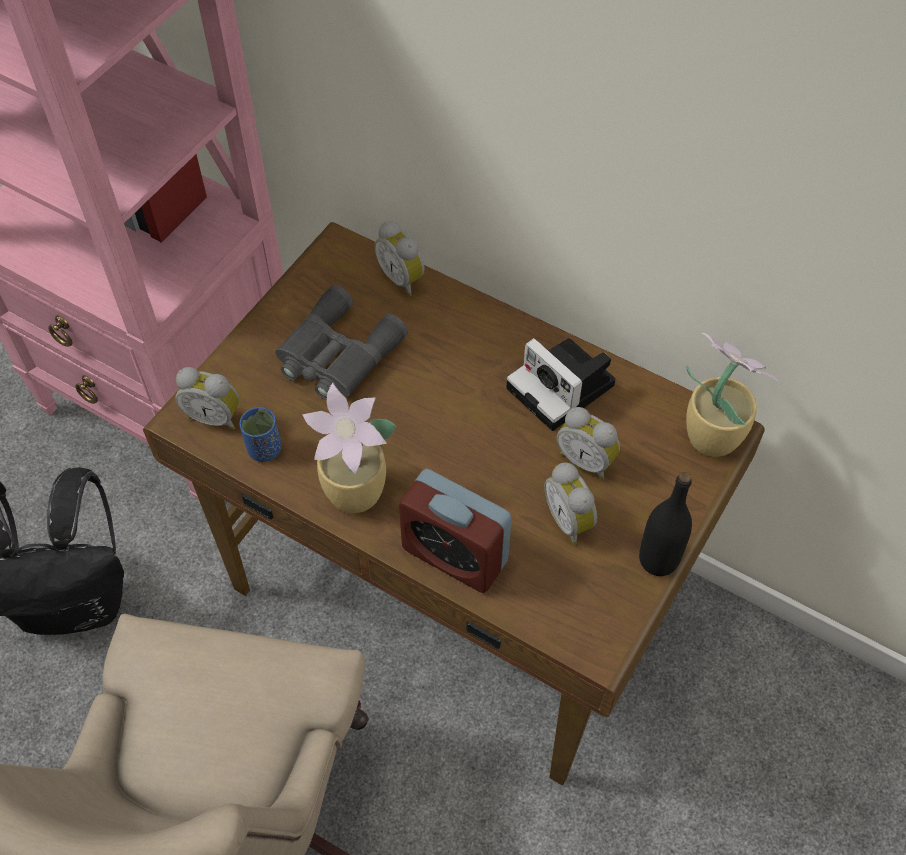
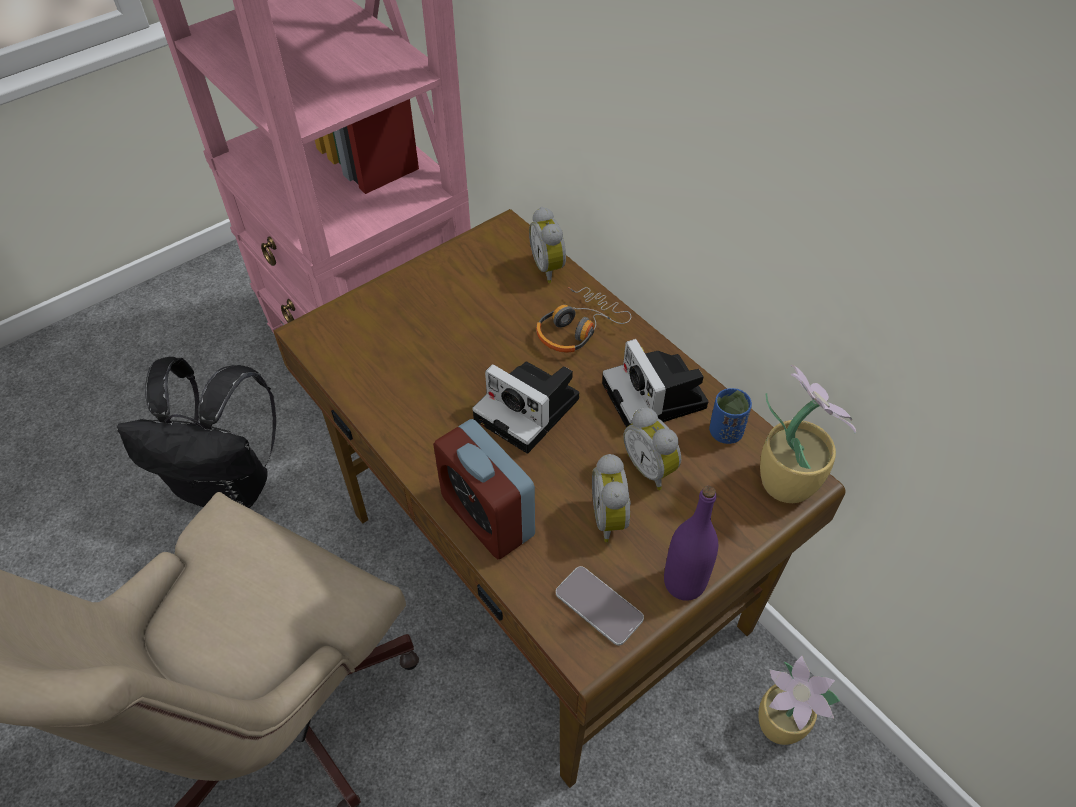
camera: 20 degrees right, 5 degrees down
(215, 416) = (335, 336): alarm clock -> none
(264, 449) = (363, 375): blue cup -> blue cup (725, 432)
(336, 355) = (462, 315): grey binoculars -> none
(357, 494) = (424, 436): potted plant -> potted plant (781, 727)
(450, 436) = (531, 410): none -> camera
(458, 337) = (577, 328): none -> headphones
(592, 605) = (599, 606): none -> phone
(658, 559) = (684, 583): black bottle -> purple bottle

